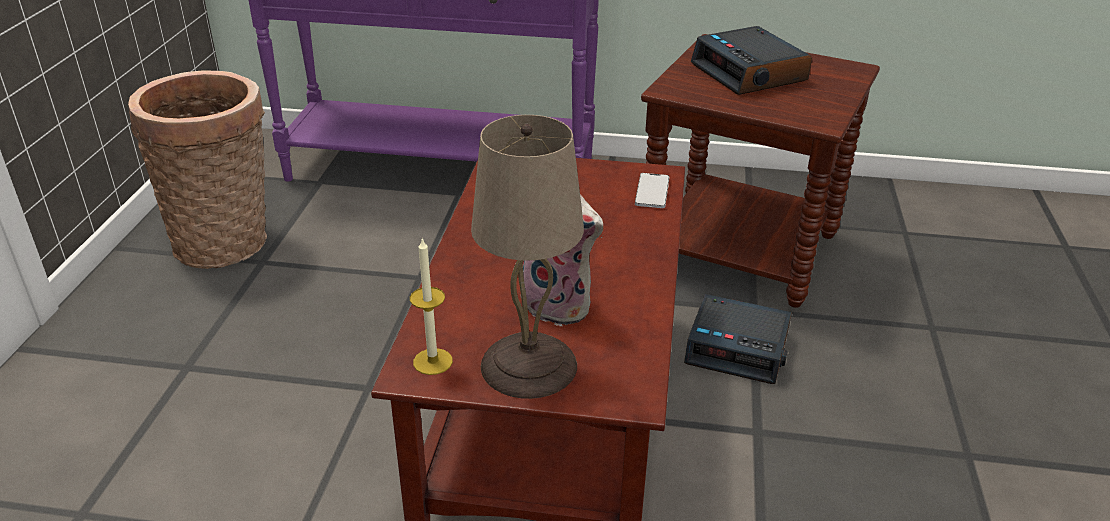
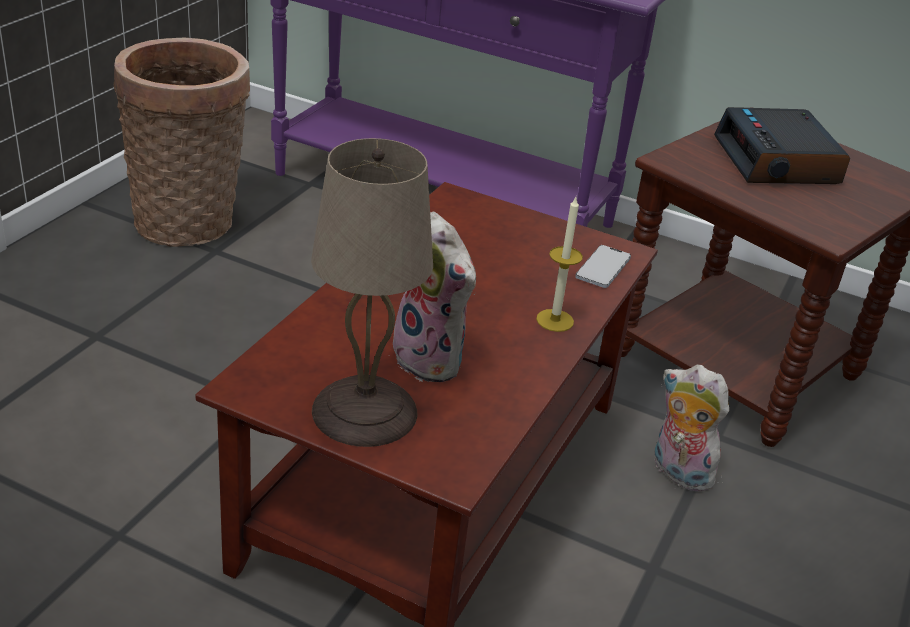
camera: 15 degrees right, 0 degrees up
(432, 361) = (271, 381): candle -> candle (555, 320)
(738, 348) = (677, 472): alarm clock -> plush toy

